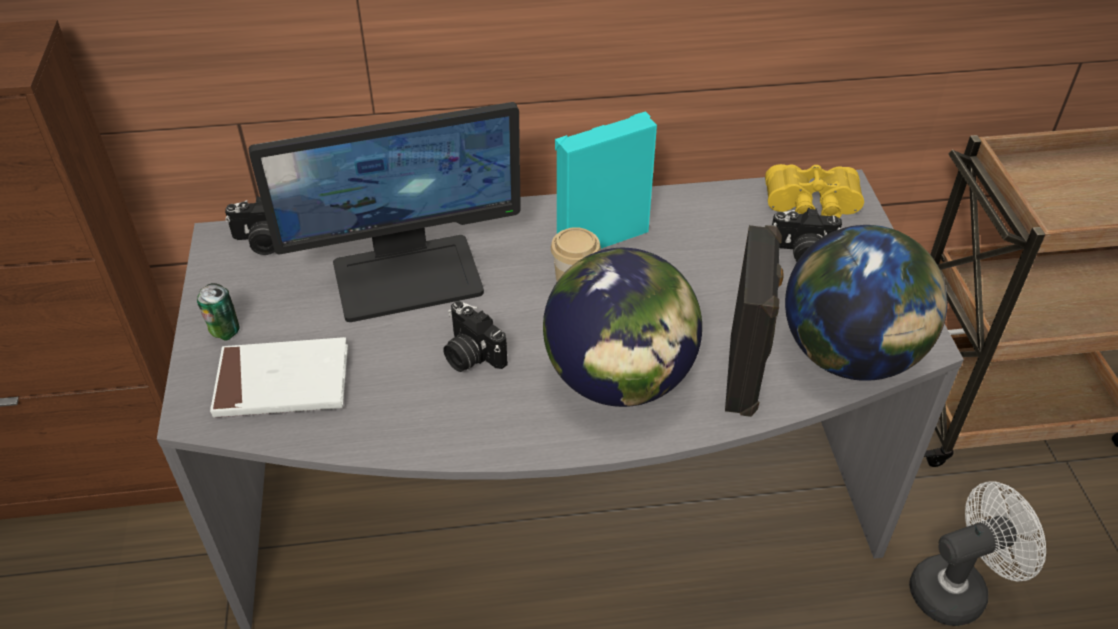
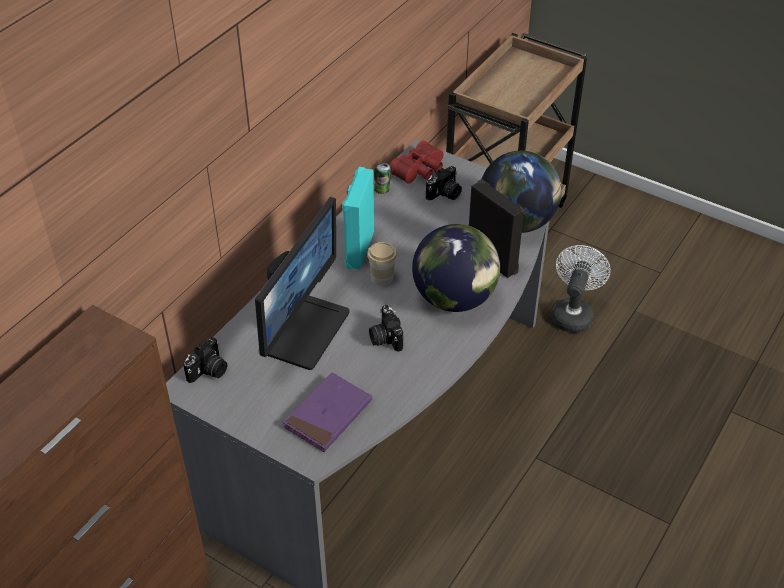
camera: 50 degrees left, 0 degrees up
(224, 332) = (264, 420): can -> can (382, 190)
(283, 383) = (328, 414): white book -> purple book
(470, 355) = (385, 338): camera -> camera turned 75 degrees clockwise
(812, 206) = (420, 171): yellow binoculars -> red binoculars

